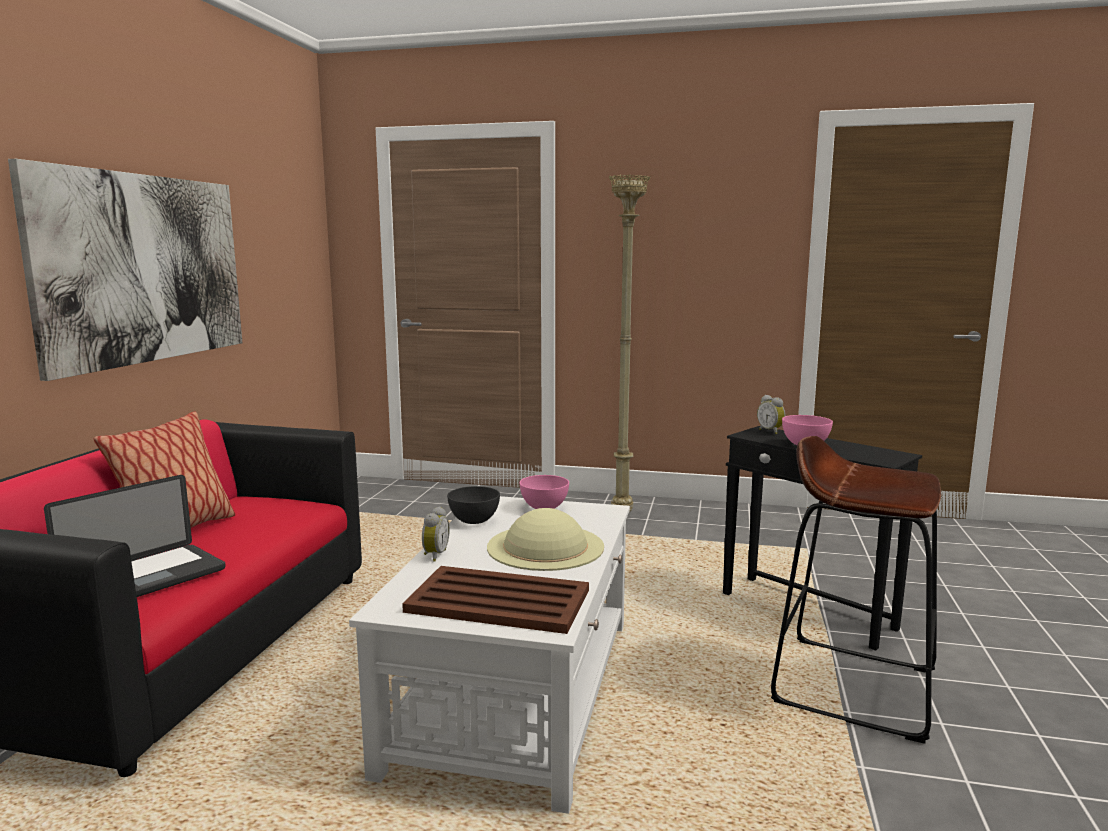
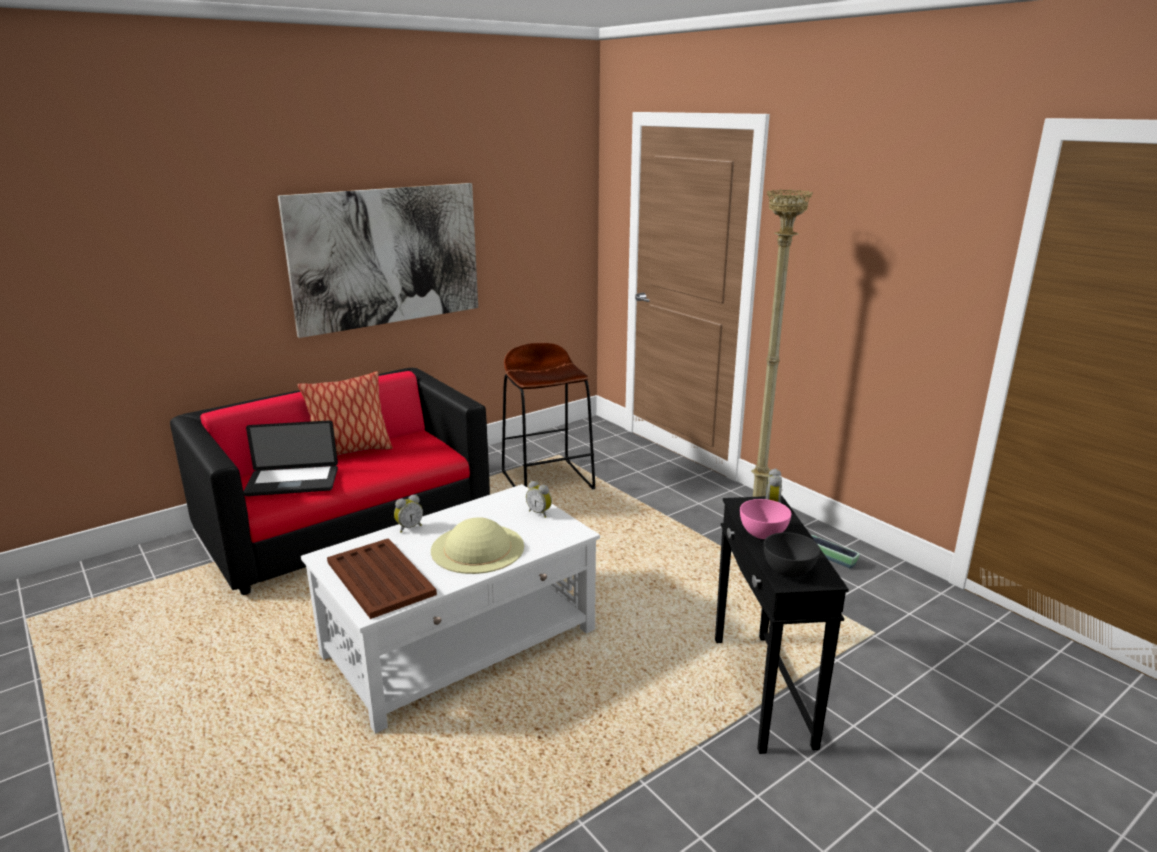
camera: 40 degrees right, 10 degrees up
(474, 521) = (477, 507): grey bowl -> grey bowl (788, 571)
(544, 507) = (540, 513): pink bowl -> alarm clock
(703, 516) = (830, 558): none -> planter
(854, 686) = (684, 769): brown stool -> brown stool (547, 481)

